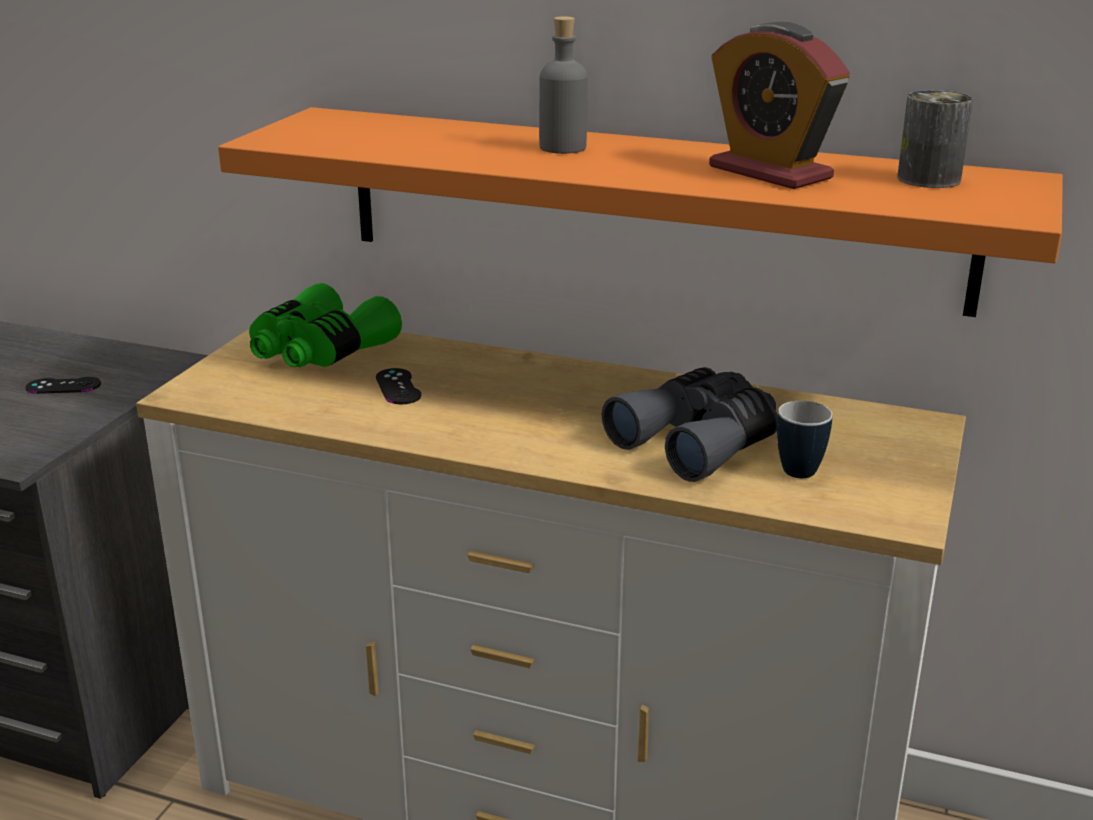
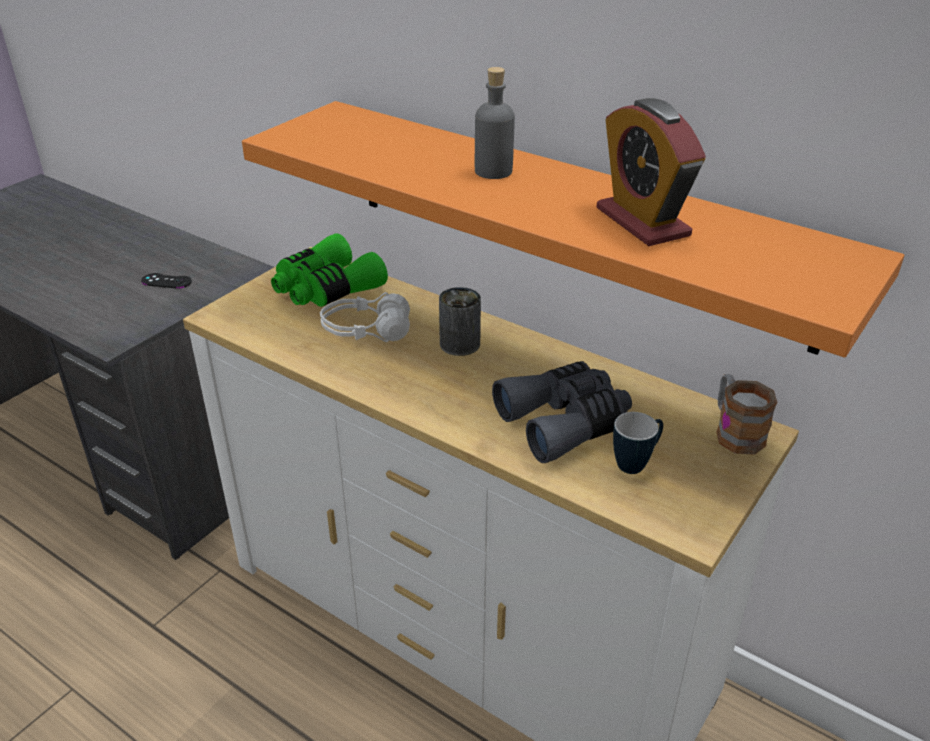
camera: 15 degrees right, 10 degrees up
(398, 387) = (366, 331): black game controller -> white headphones
(897, 425) = (734, 431): none -> mug
(928, 179) = (775, 247): can -> can (460, 344)

